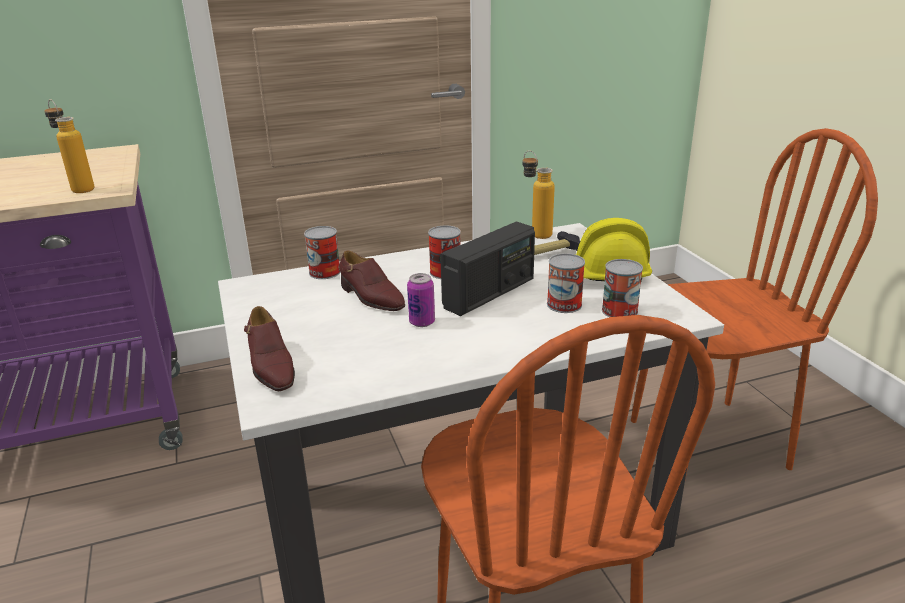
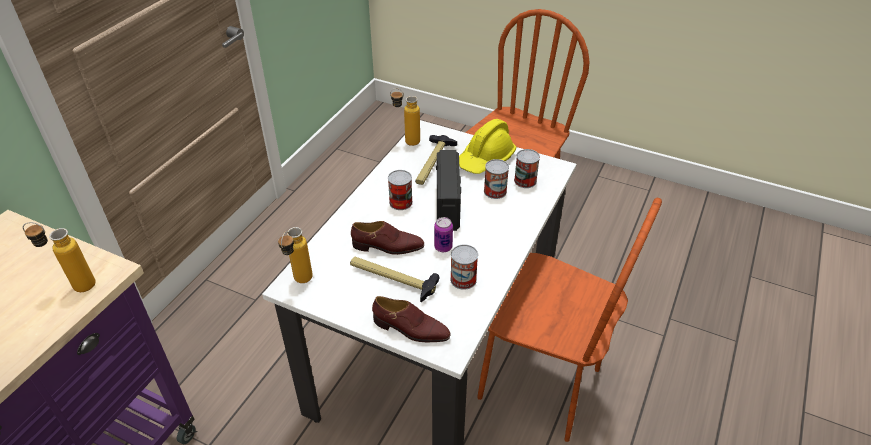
camera: 45 degrees left, 15 degrees up
(255, 287) = (300, 283): none -> bottle
(325, 272) = (326, 244): can -> can (463, 279)
(328, 322) = (392, 279): none -> hammer

